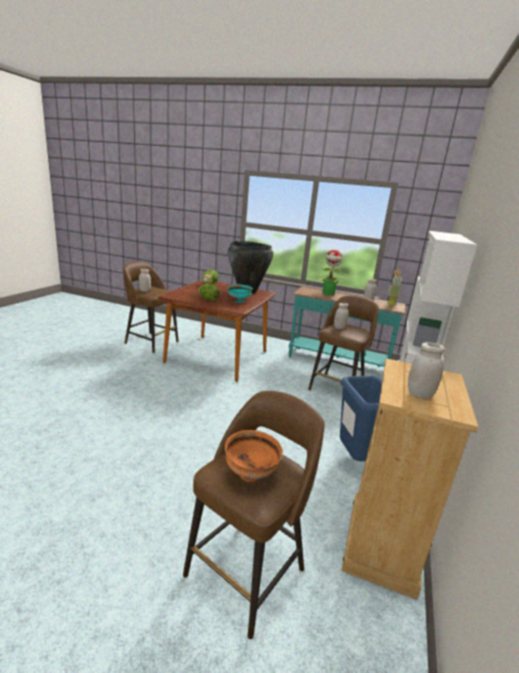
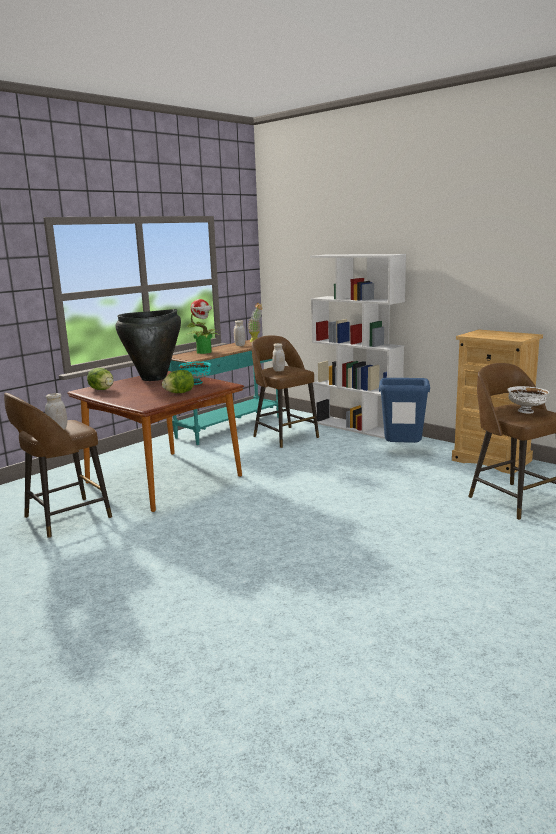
camera: 65 degrees left, 5 degrees down
(251, 474) = (526, 411): orange bowl -> white bowl
(419, 394) = (510, 336): white jar -> none

